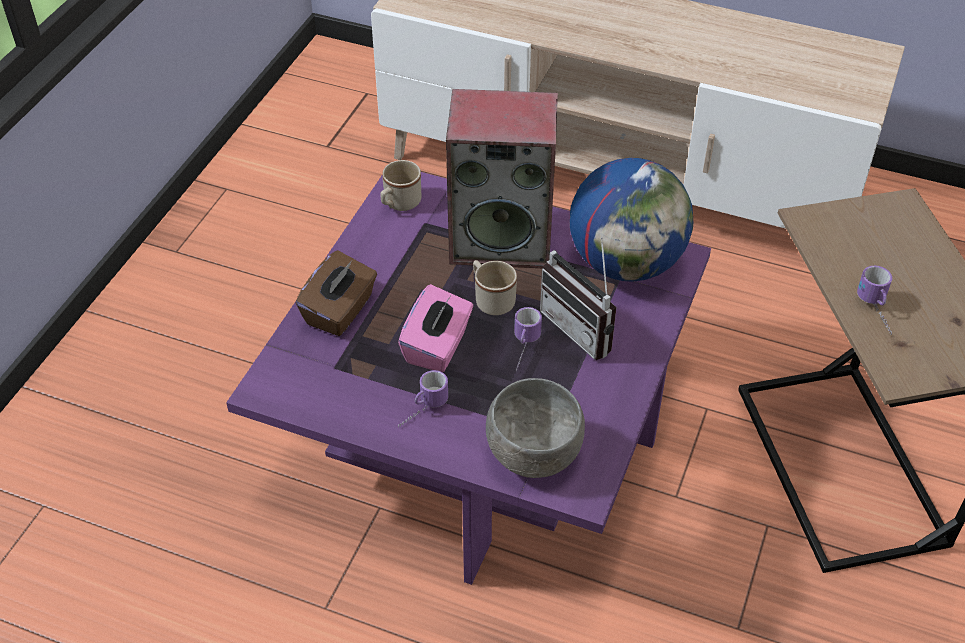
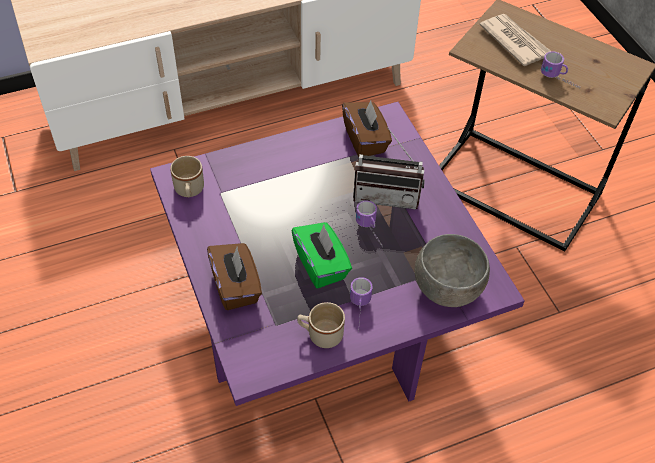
camera: 45 degrees left, 5 degrees up
(437, 346) = (321, 265): pink tissue box -> green tissue box
(491, 299) = (317, 214): beige mug -> beige mug (320, 334)
(502, 239) = (280, 171): speaker -> none
(626, 263) = (365, 140): globe -> brown tissue box
(874, 242) = (514, 41): none -> newspaper

